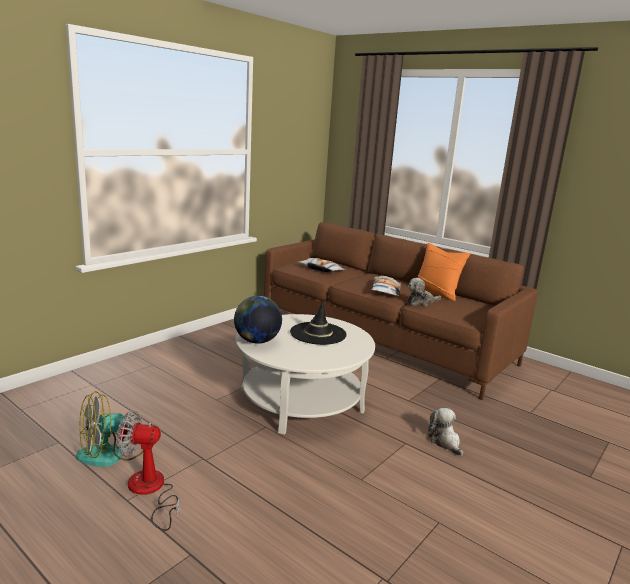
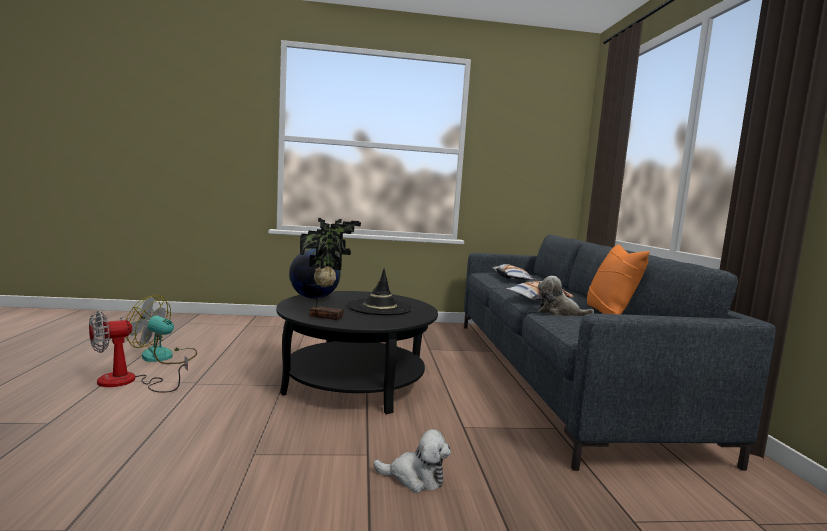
camera: 45 degrees right, 10 degrees down
(150, 491) = (127, 382): fan -> fan turned 90 degrees counterclockwise
(301, 400) = (355, 382): white coffee table -> black coffee table
(318, 357) = (326, 316): none -> potted plant
(383, 339) = (557, 375): brown sofa -> grey sofa
(445, 442) = (415, 477): plush toy -> plush toy turned 75 degrees clockwise

